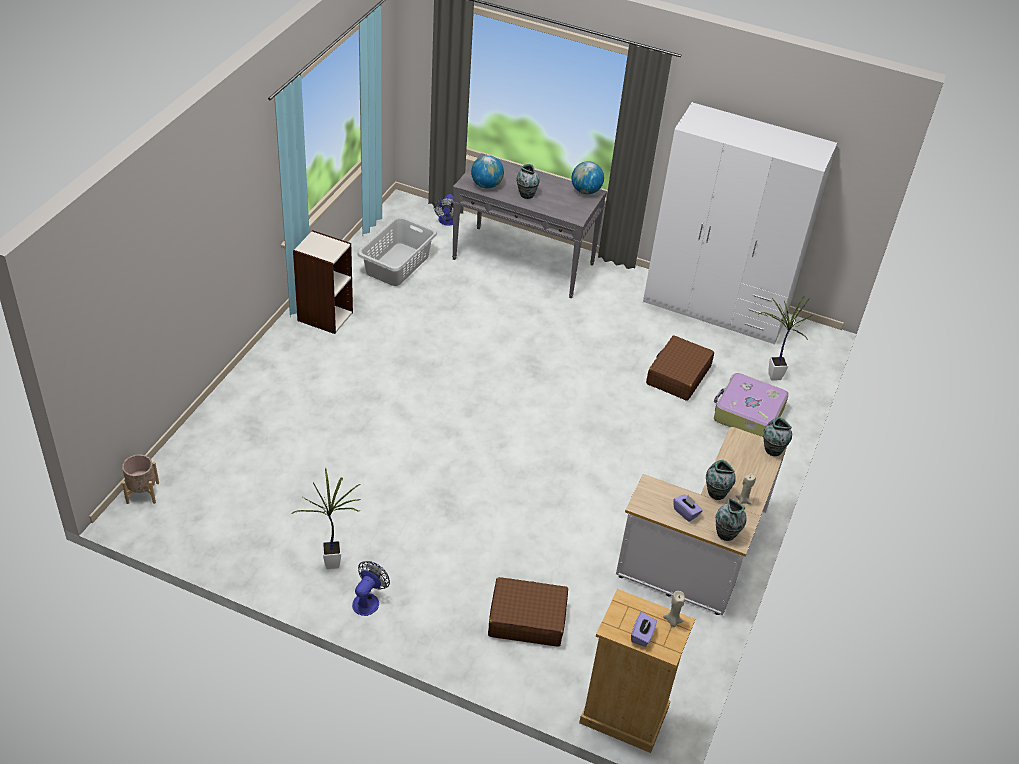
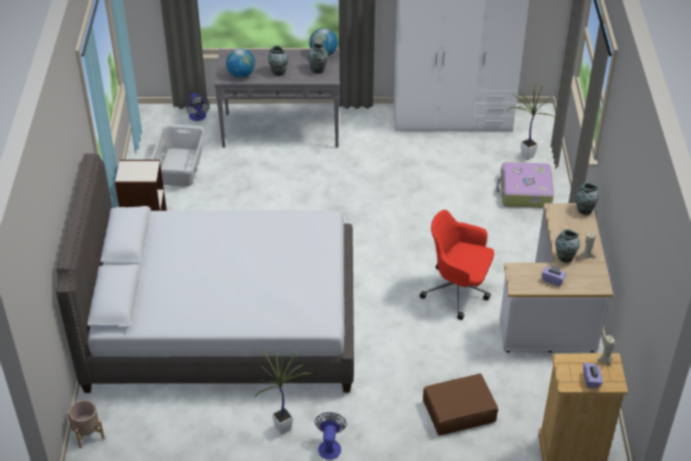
camera: 20 degrees left, 0 degrees up
(340, 434) = (223, 324): none -> grey bed
(606, 492) = (458, 291): none -> red office chair
(678, 375) = (456, 181): brown suitcase -> none
(726, 534) = (590, 285): vase -> vase (318, 70)

